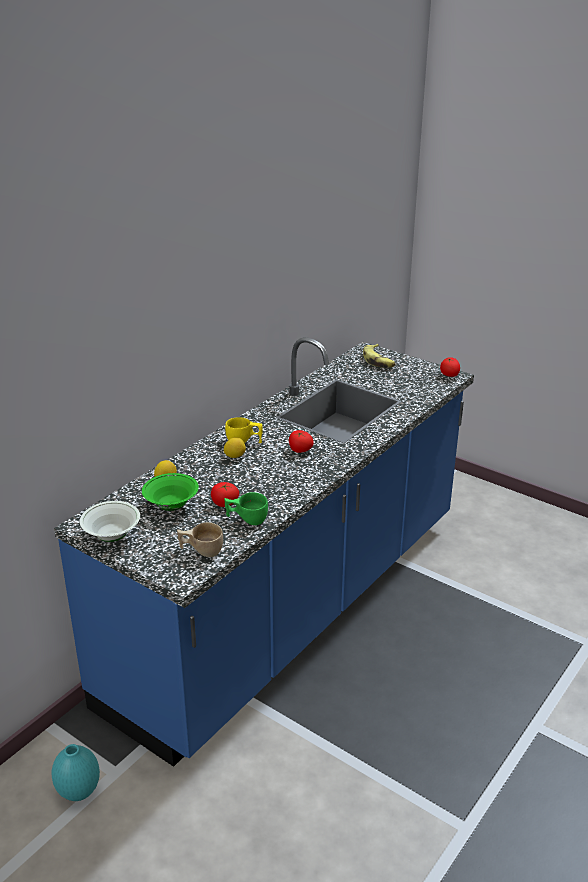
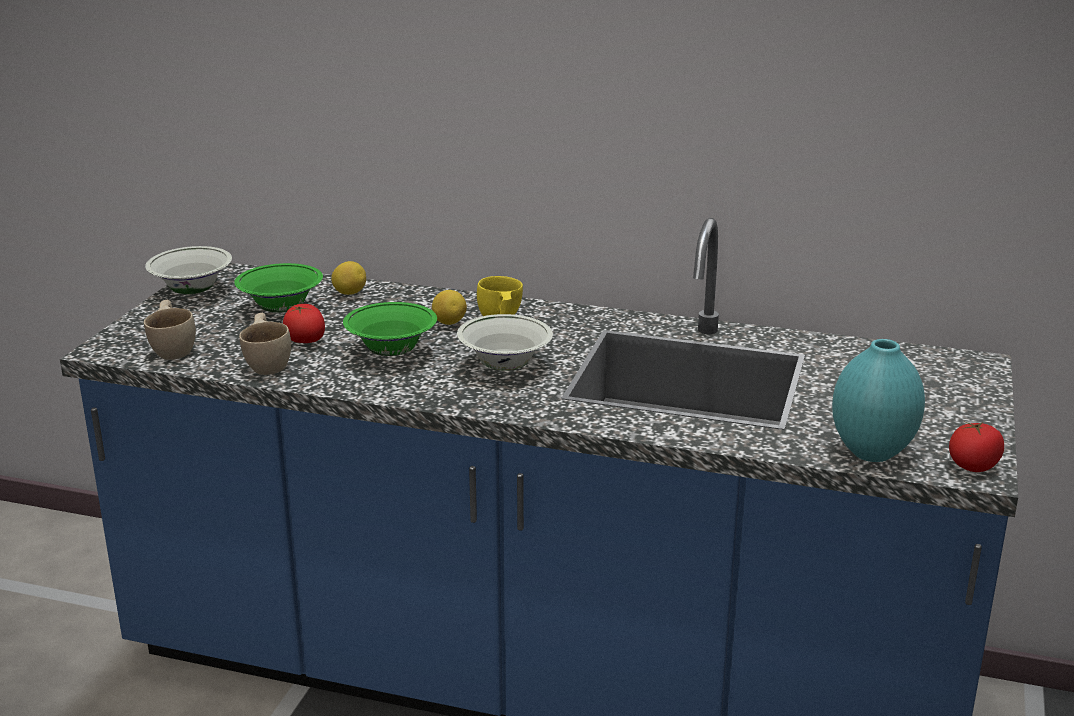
camera: 70 degrees right, 5 degrees down
(78, 792) = (94, 590): turquoise vase -> turquoise vase (871, 452)
(246, 519) = (268, 363): green cup -> beige cup
(260, 479) = (391, 352): none -> green bowl
(300, 450) = (504, 366): tomato -> white bowl
(379, 361) = (940, 382): banana -> none

